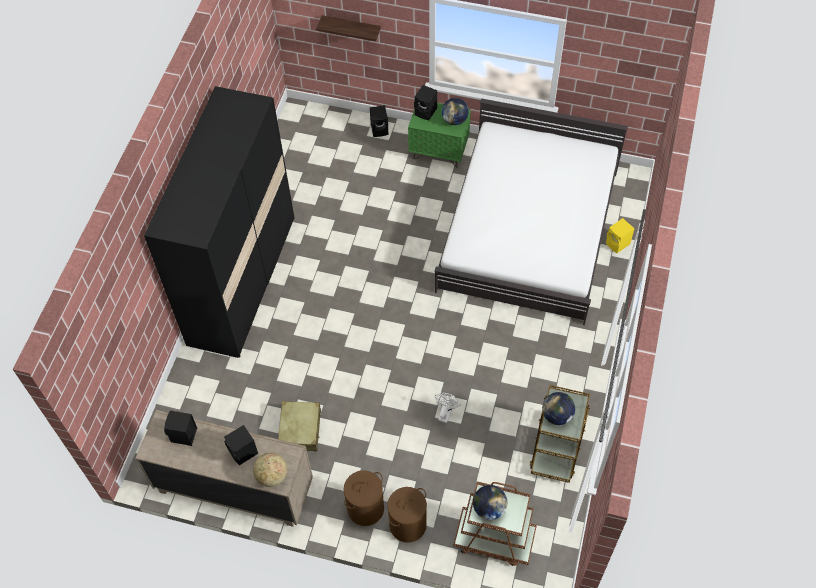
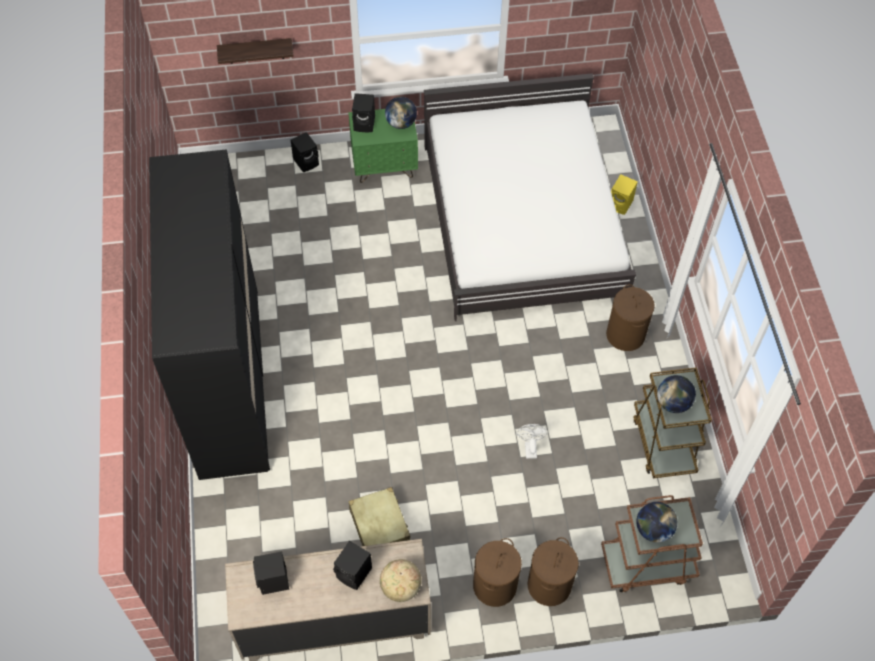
camera: 25 degrees left, 0 degrees up
(568, 351) = (625, 335): none -> brown laundry basket

